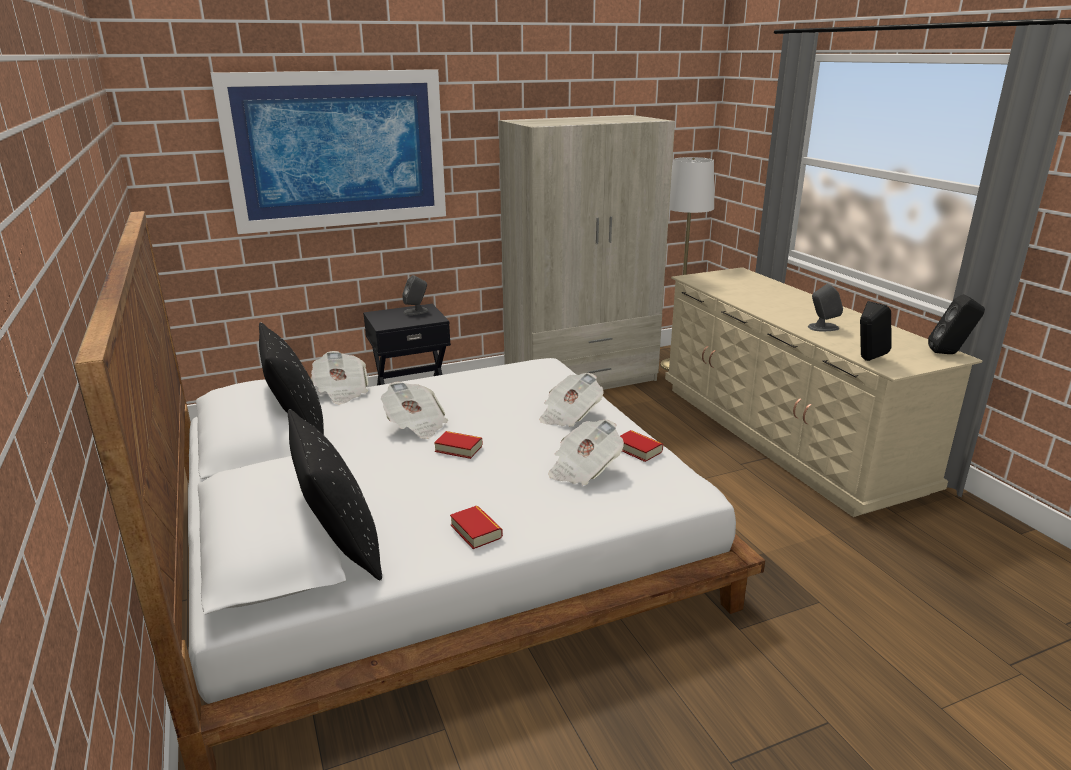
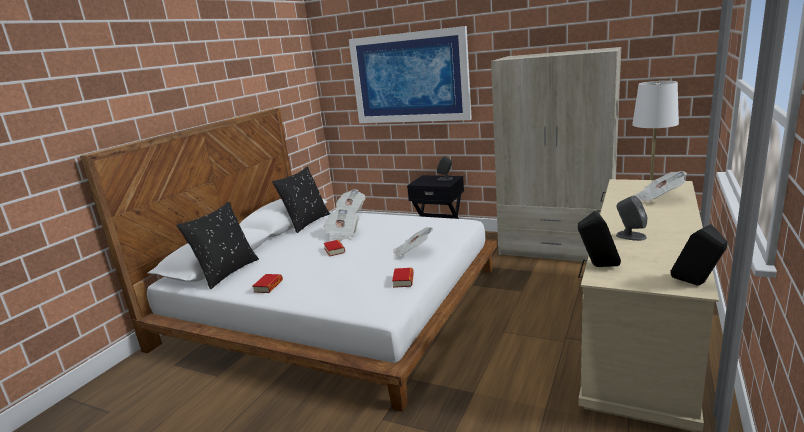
camera: 50 degrees right, 5 degrees down
(583, 469) = (355, 278): newspaper -> newspaper (658, 198)

